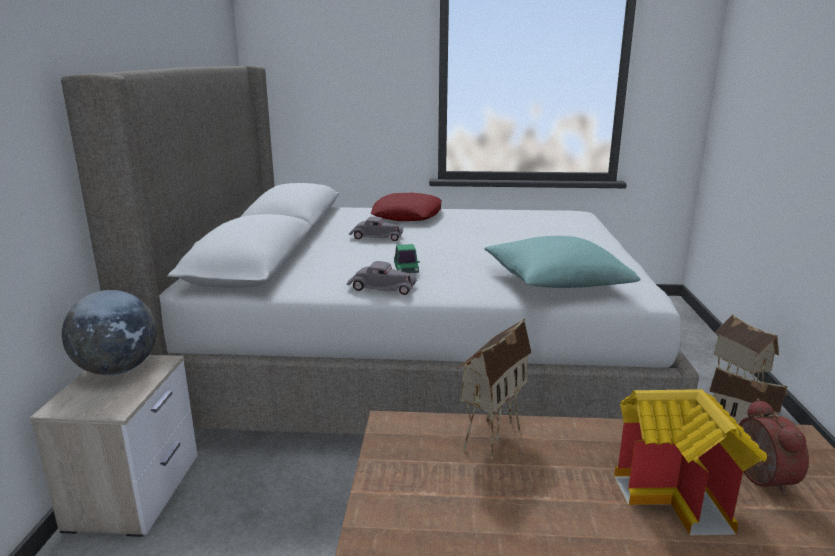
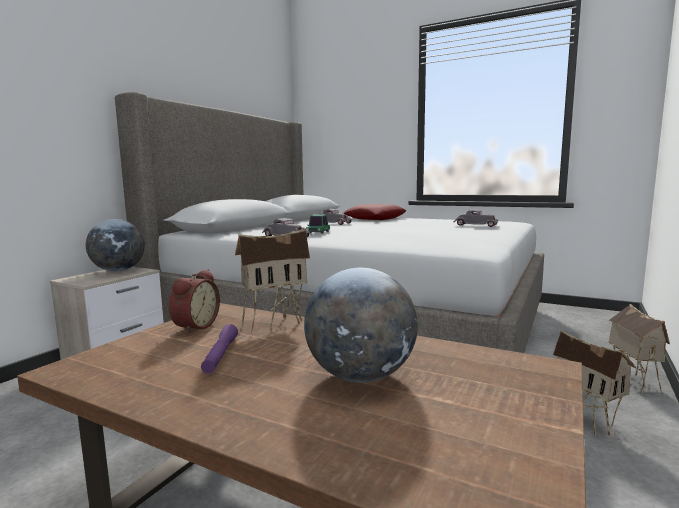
camera: 25 degrees right, 10 degrees down
(511, 507) = (220, 355): none -> purple flashlight
(555, 228) = (475, 225): none -> grey toy car
(555, 281) = (414, 240): turquoise pillow -> none
(680, 497) = (360, 376): toy house -> globe
(759, 478) = (458, 381): alarm clock -> alarm clock (194, 326)

